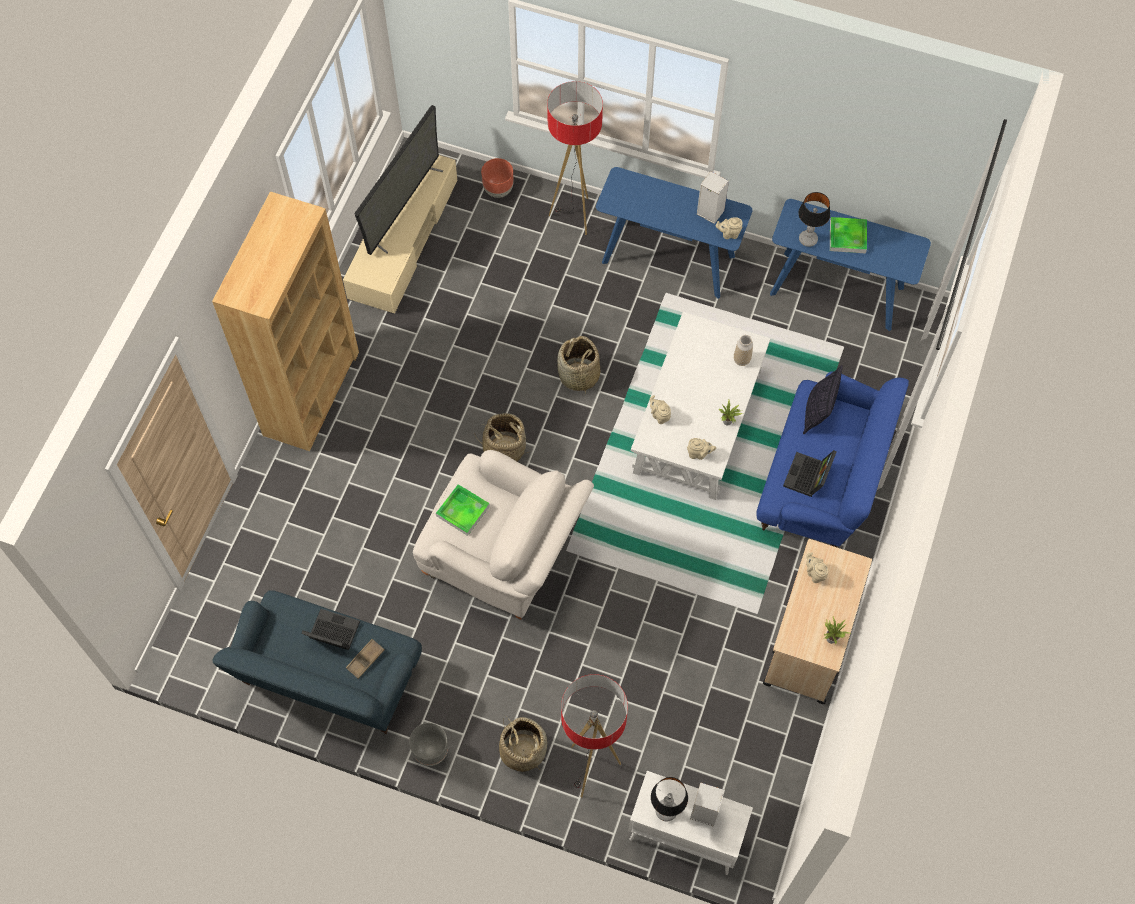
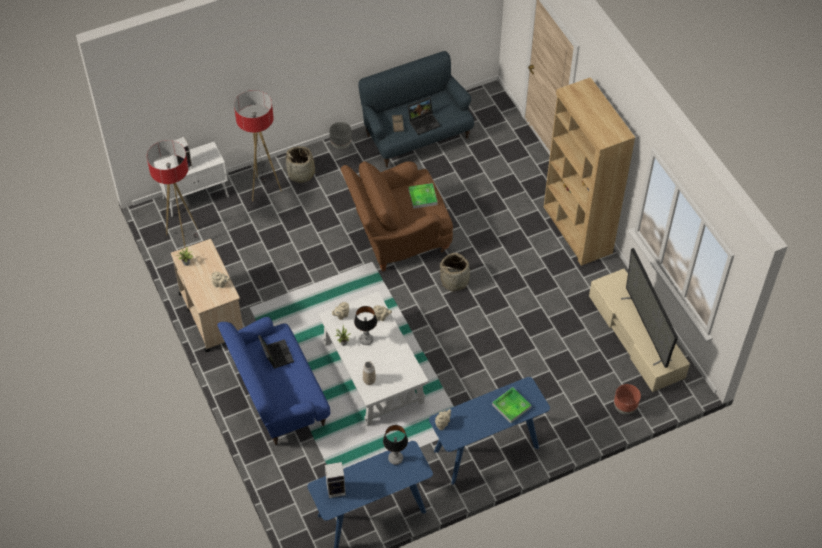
camera: 135 degrees right, 10 degrees down
(505, 557) = (397, 236): white armchair -> brown armchair
(574, 216) = (566, 429): floor lamp -> floor lamp (183, 239)
(578, 375) = (460, 345): basket -> none
(666, 811) = (201, 155): table lamp -> table lamp (366, 340)
(709, 212) = (467, 427): speaker -> speaker (336, 489)
(817, 412) = (302, 392): pillow -> none
(847, 237) = (374, 480): tray -> tray (511, 406)

